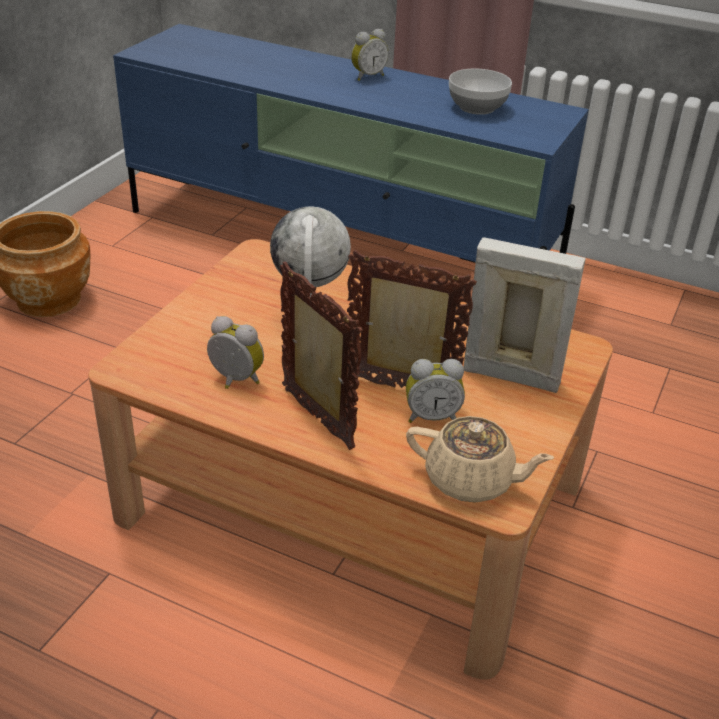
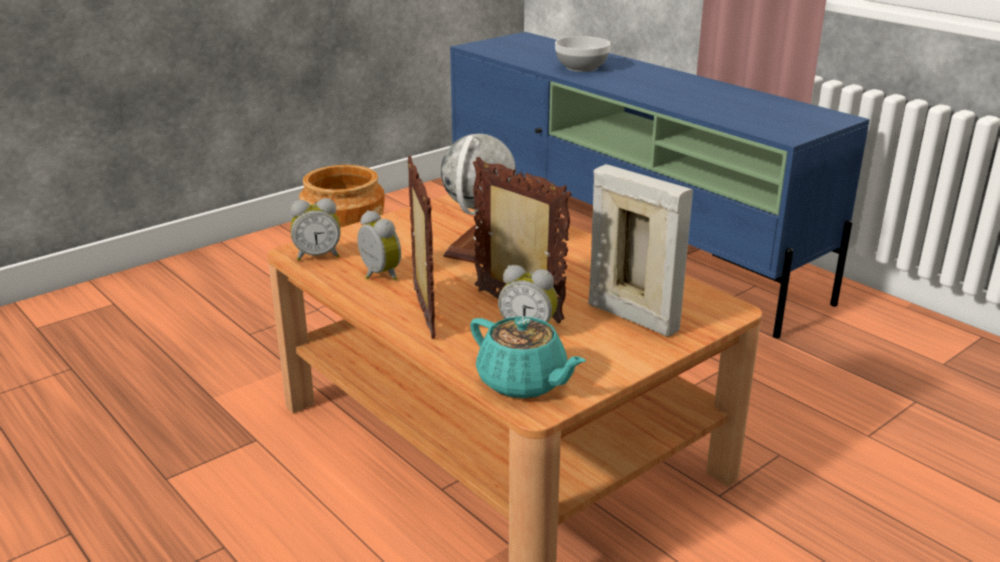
camera: 25 degrees right, 10 degrees down
(367, 76) = (660, 77): alarm clock -> alarm clock (318, 256)
(471, 480) = (523, 382): beige teapot -> turquoise teapot
(477, 107) = (749, 106): bowl -> bowl (582, 67)

